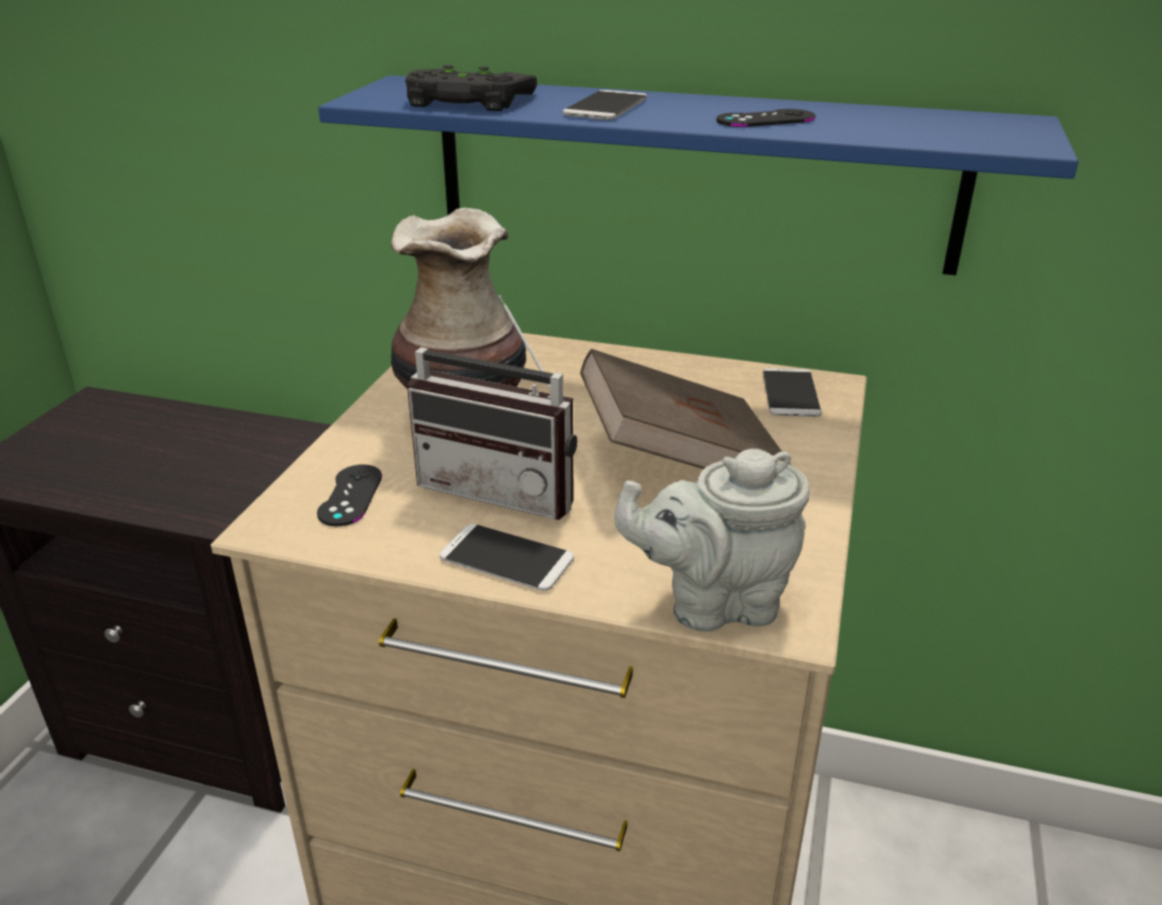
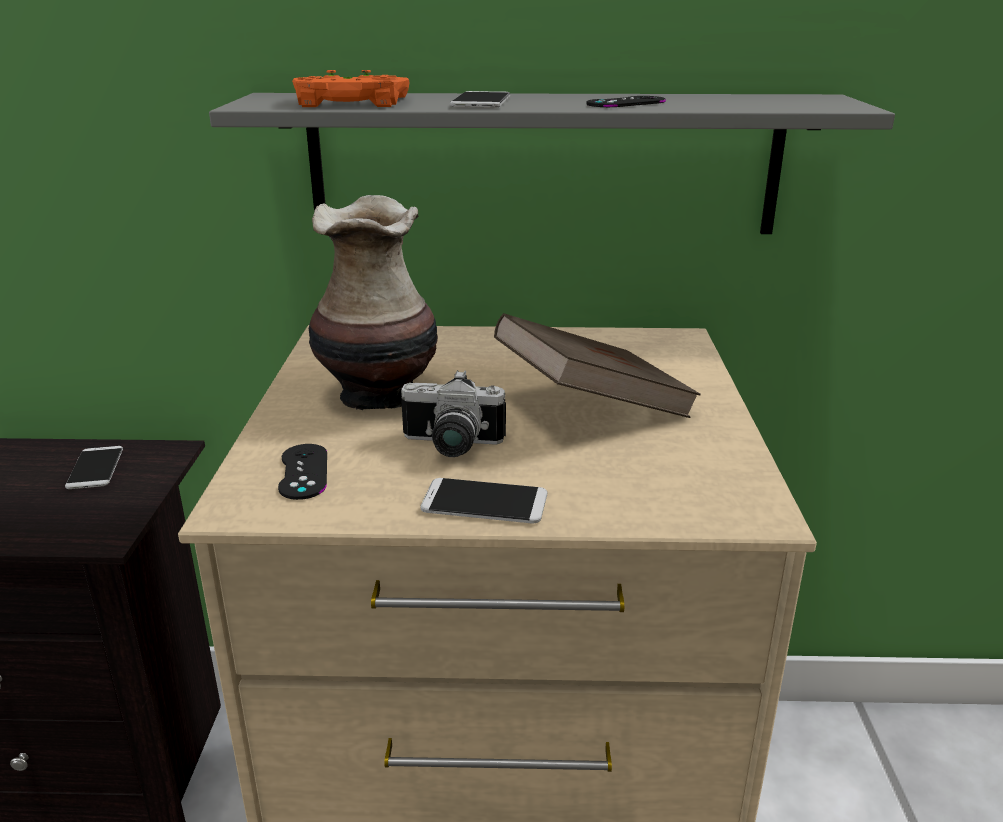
camera: 15 degrees left, 5 degrees down
(465, 101) = (349, 103): black game controller -> orange game controller
(505, 488) = (450, 446): radio -> camera
(691, 173) = (544, 164): blue shelf -> grey shelf
(714, 602) = (689, 509): grey teapot -> none
(790, 393) = (654, 347): phone -> phone (95, 468)

